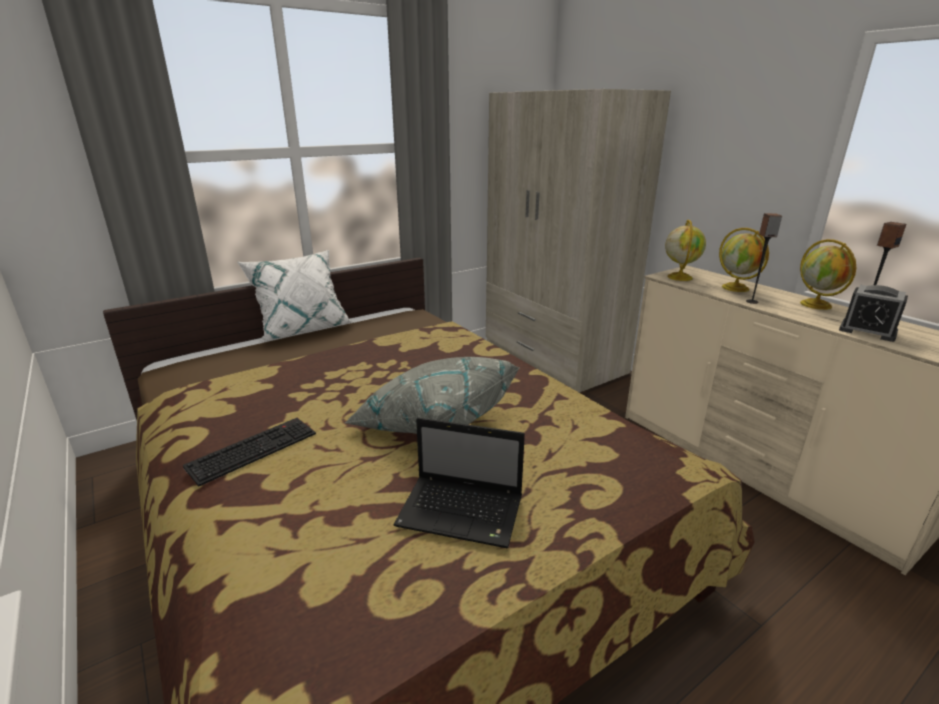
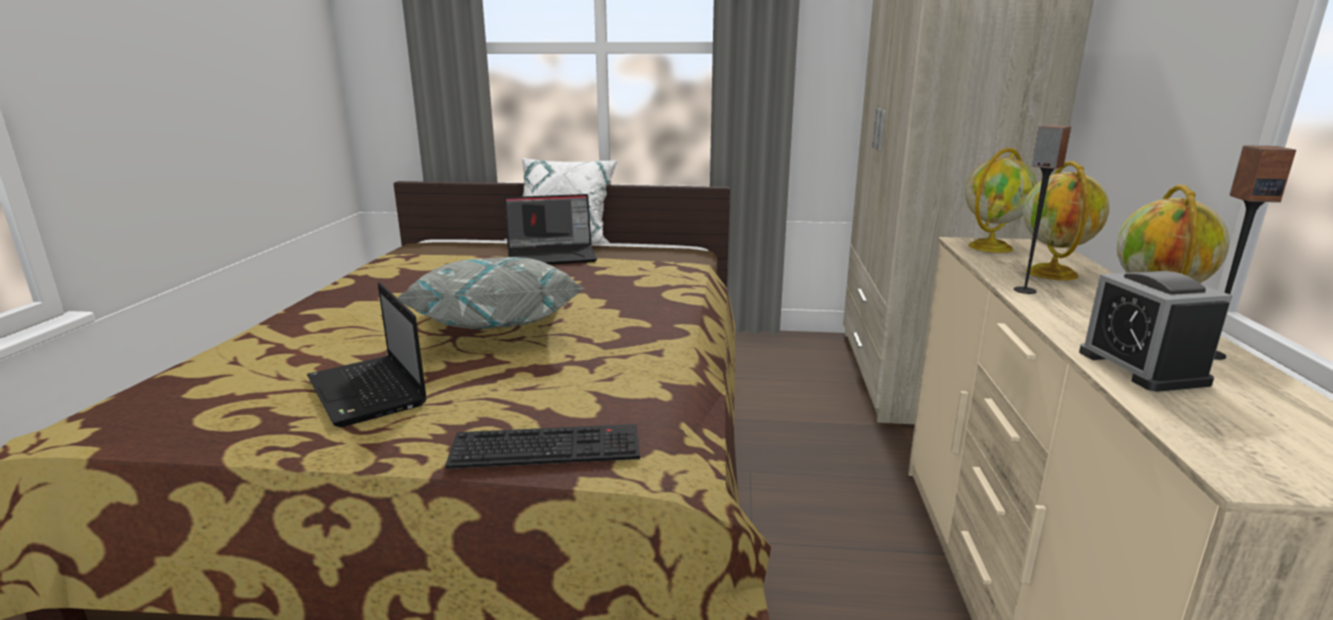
camera: 40 degrees right, 5 degrees down
(253, 449) = (349, 301): keyboard -> keyboard (548, 446)
(337, 345) = (553, 255): none -> laptop

